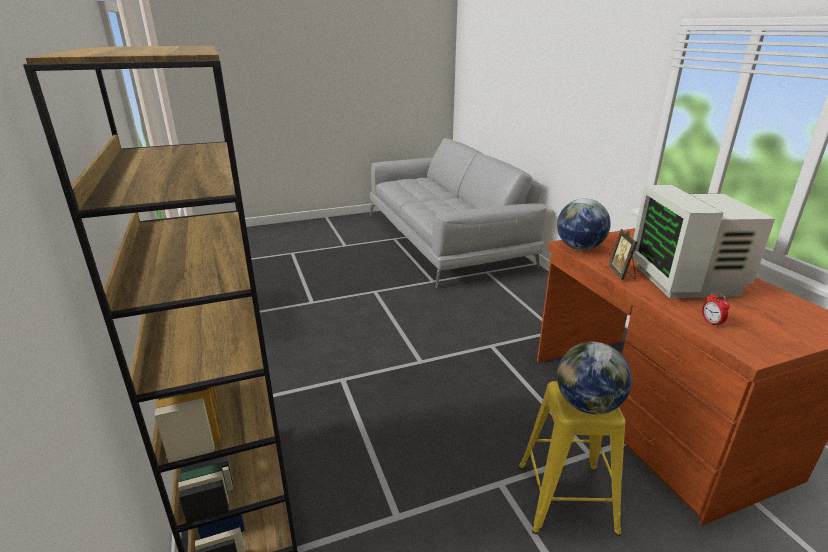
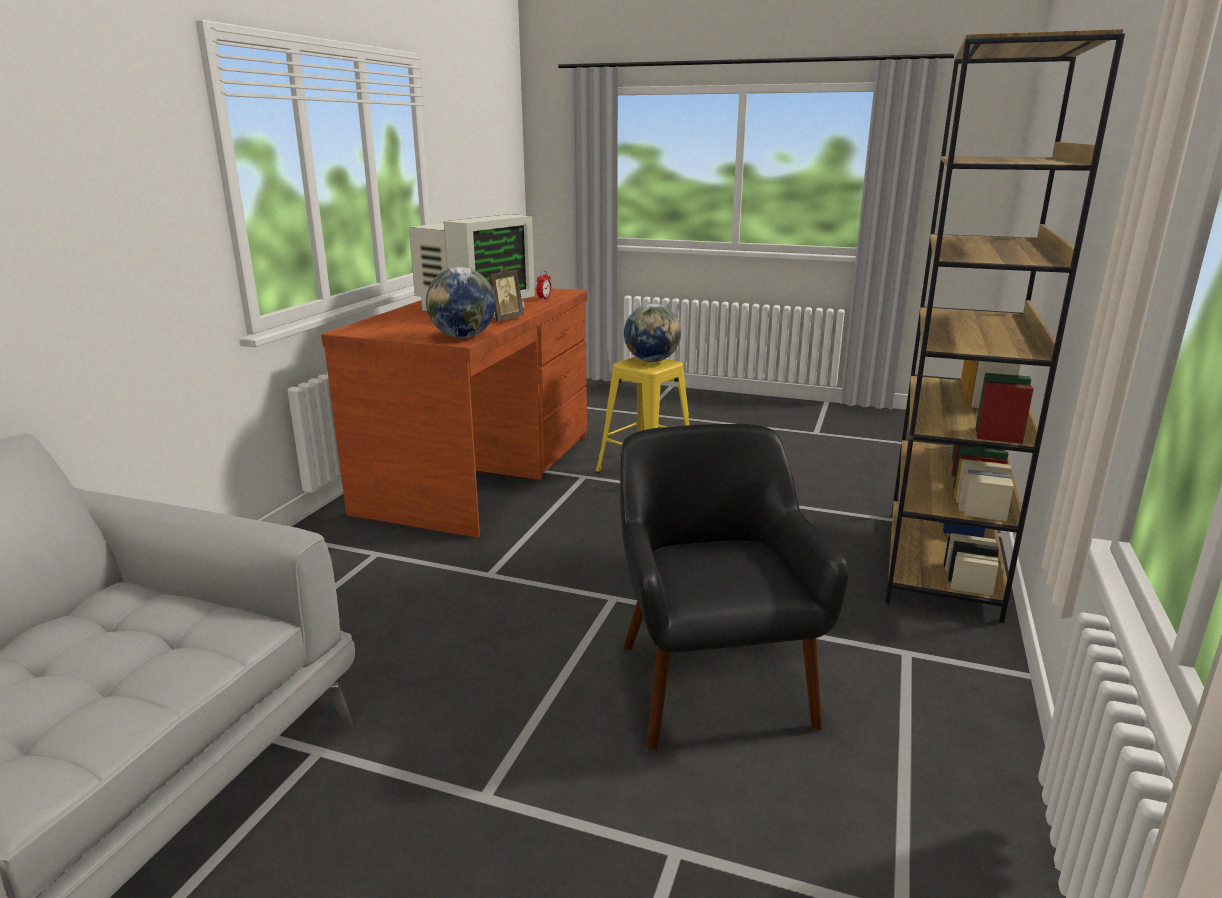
camera: 140 degrees left, 5 degrees down
(338, 345) = (711, 683): none -> black armchair

